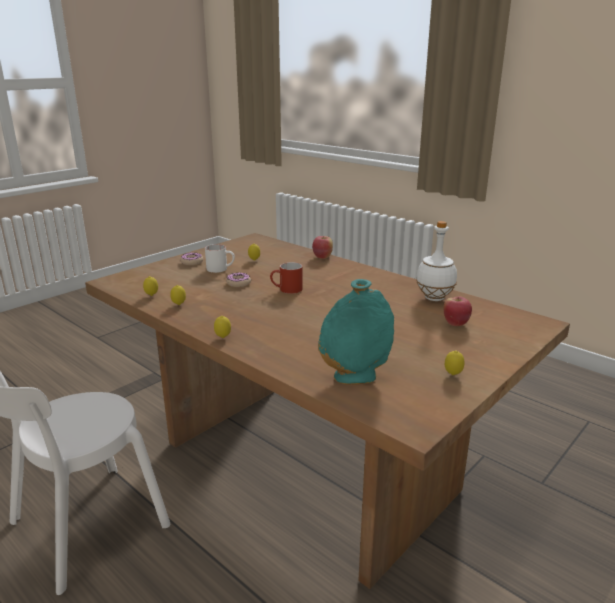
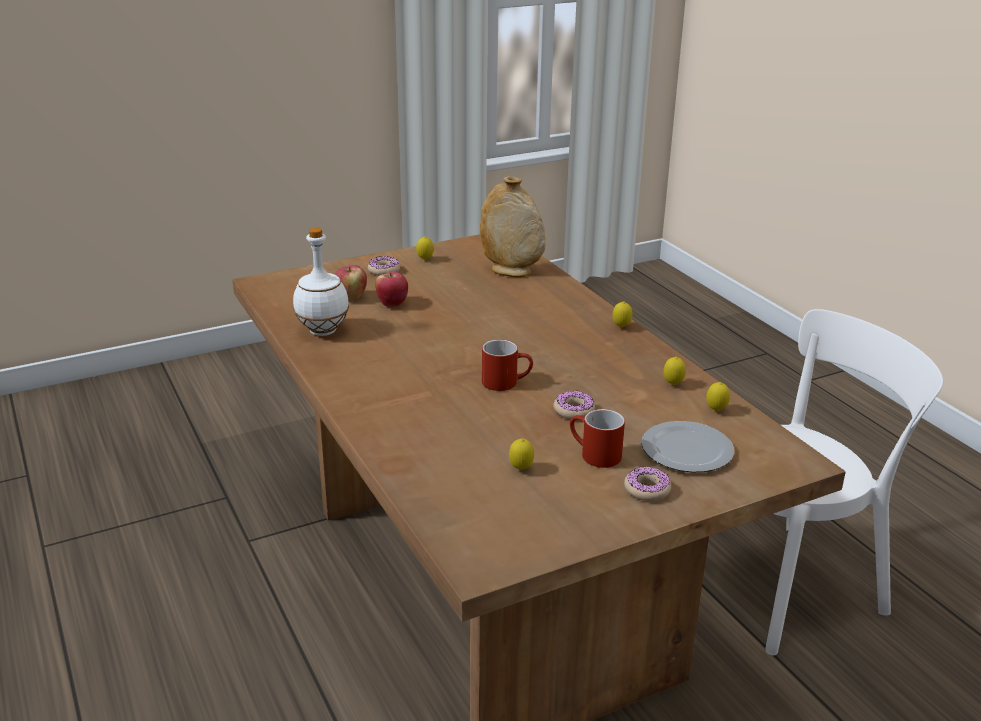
camera: 160 degrees left, 5 degrees up
(172, 276) = (685, 451): none -> plate
(221, 269) = (593, 455): white mug -> red mug
(322, 257) = (385, 451): apple -> apple (392, 304)
(354, 377) = (511, 272): turquoise vase -> beige vase
(470, 353) = (384, 271): none -> donut

